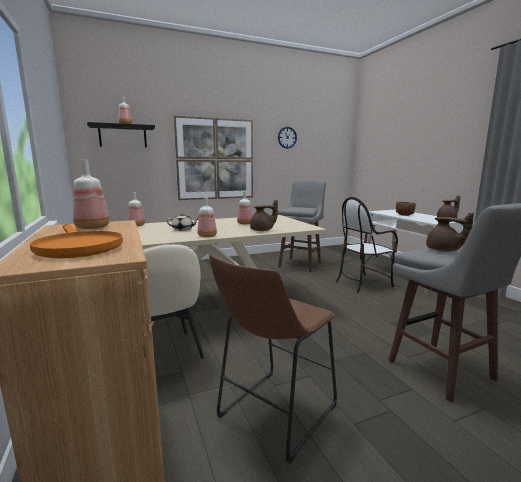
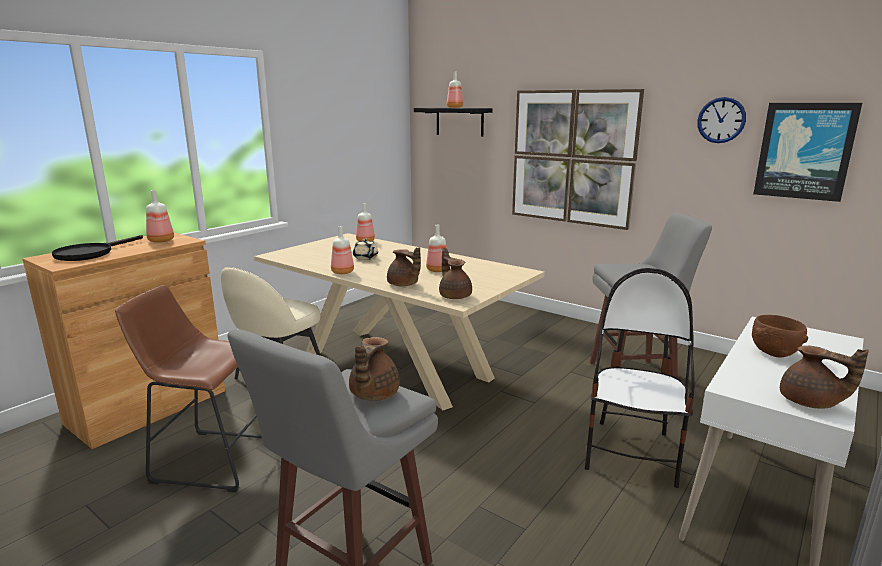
camera: 60 degrees right, 5 degrees up
(77, 247) = (90, 253): orange frying pan -> black frying pan
(298, 227) = (454, 295): none -> brown teapot
(317, 151) = (804, 151): none -> picture
(363, 283) = (632, 453): chair -> chair turned 75 degrees clockwise

